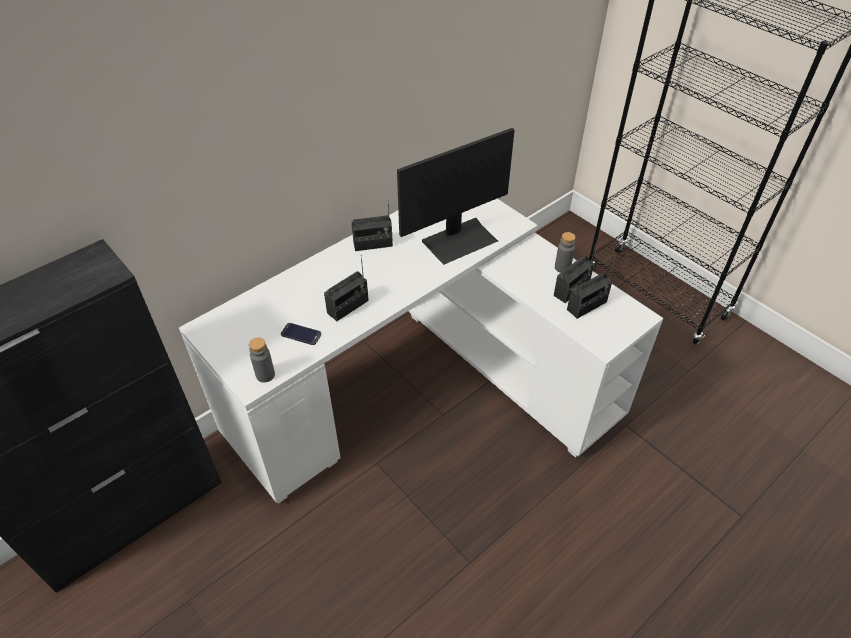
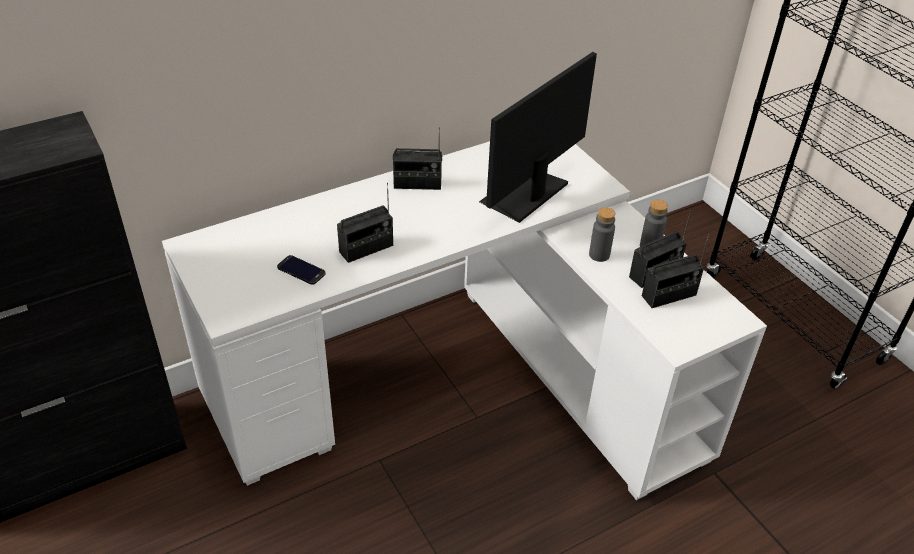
camera: 10 degrees right, 5 degrees down
(265, 375) = (245, 308): grey bottle -> grey bottle (599, 255)
(459, 240) = (525, 194): monitor -> monitor turned 150 degrees clockwise

